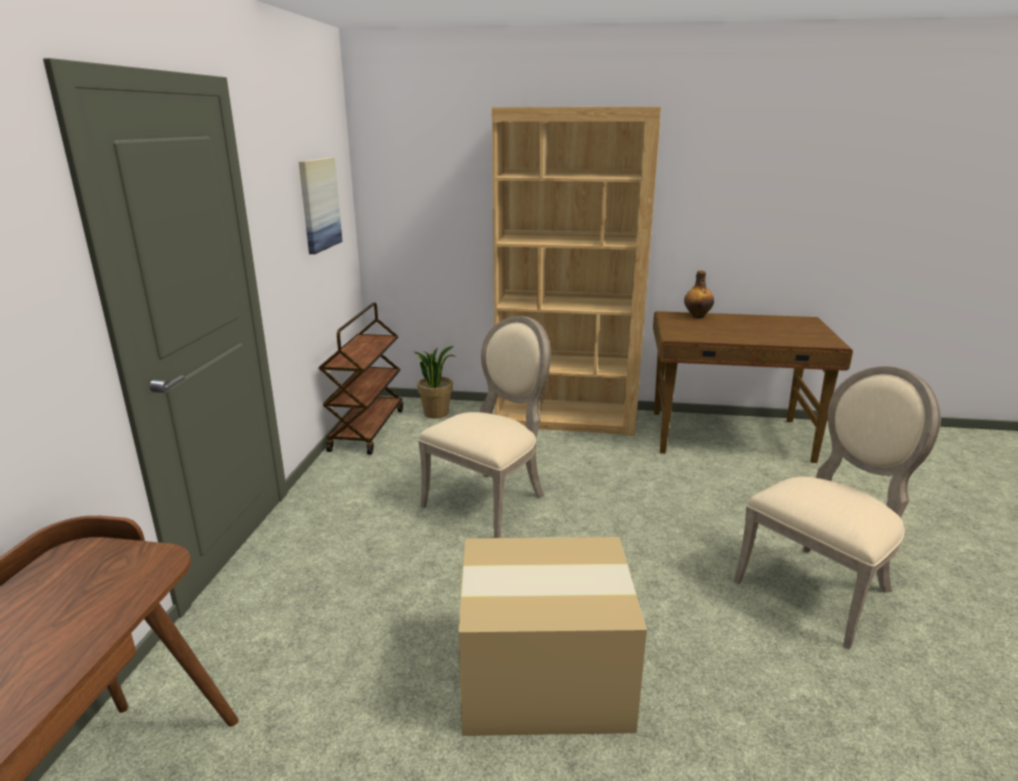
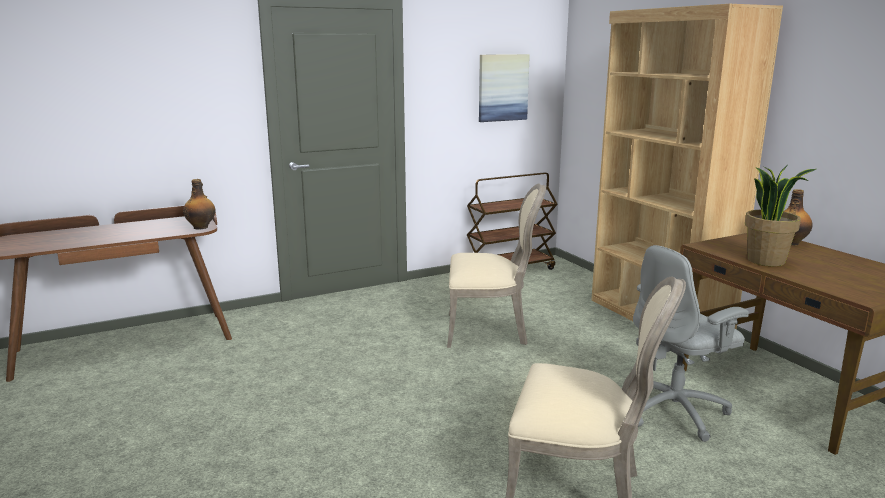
camera: 55 degrees right, 5 degrees down
(151, 560) = (201, 227): none -> bottle
(436, 413) = (571, 278): potted plant -> potted plant (766, 261)
(541, 675) = (334, 401): cardboard box -> none
(723, 487) = (675, 411): none -> grey office chair

